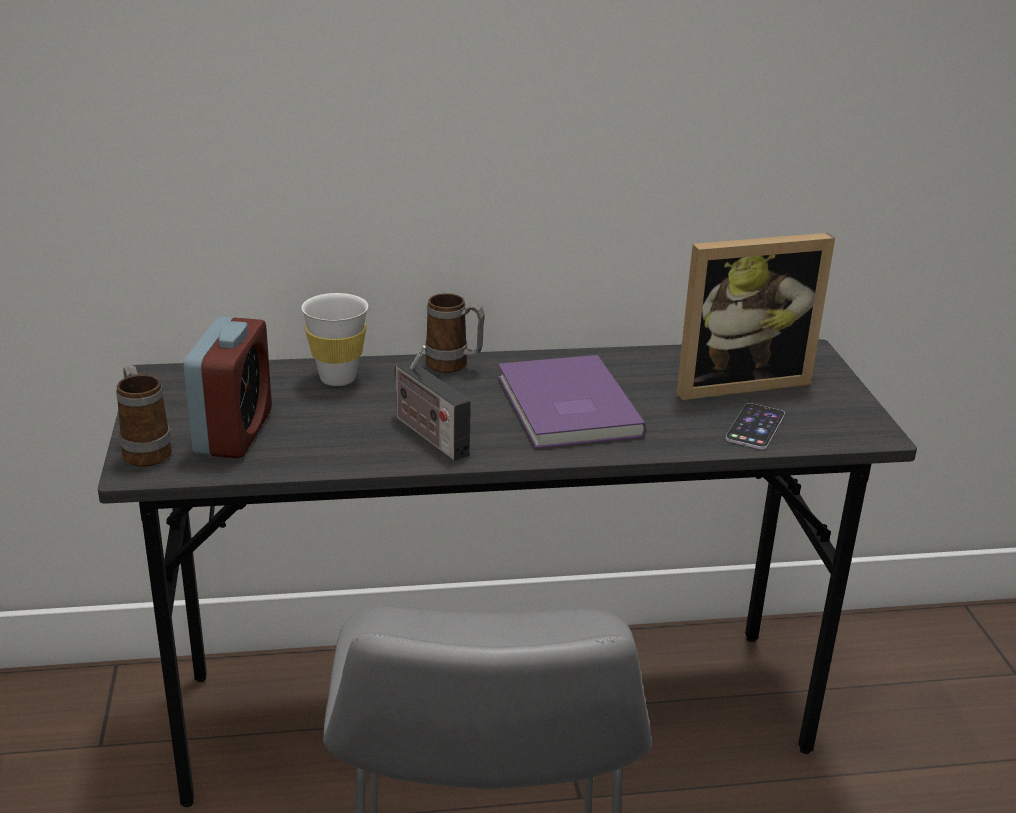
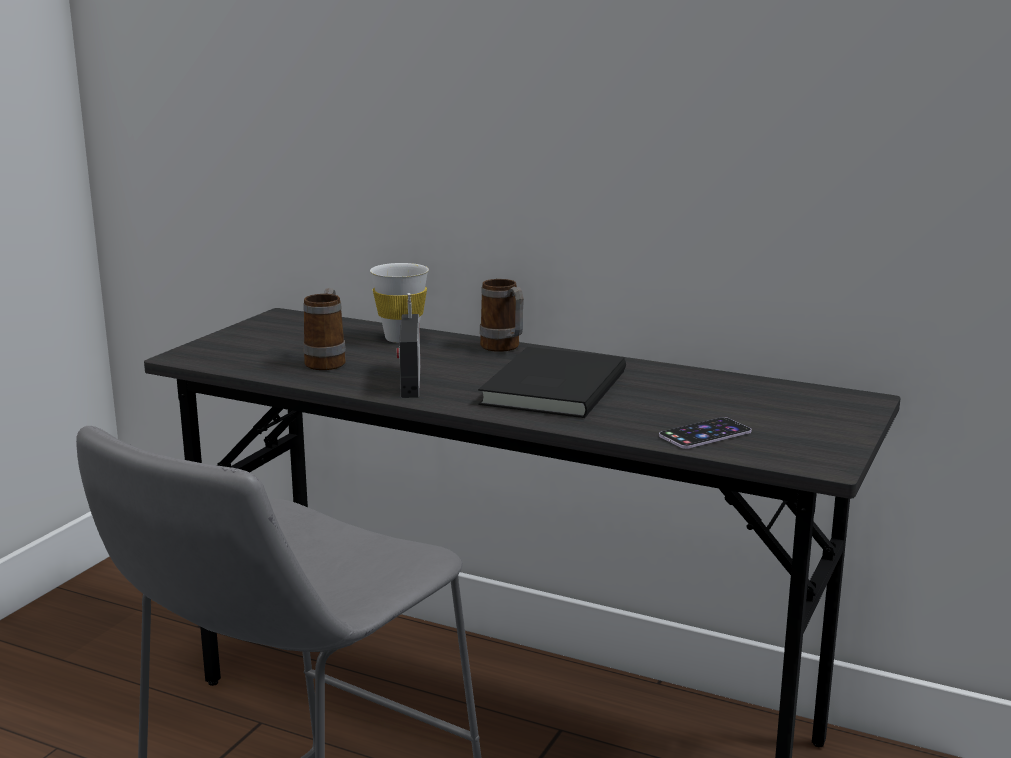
camera: 35 degrees right, 10 degrees down
(145, 449) = (205, 348): mug -> mug (327, 361)
(234, 433) = (276, 351): alarm clock -> none
(565, 407) = (549, 388): purple book -> black book
(736, 381) = (744, 403): picture frame -> none

